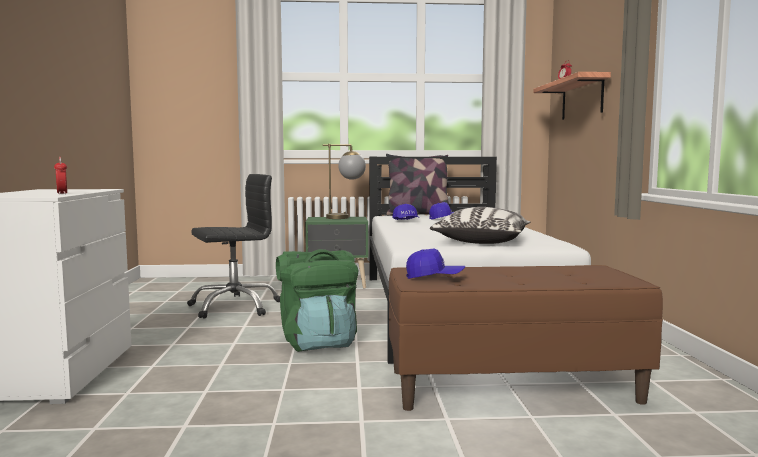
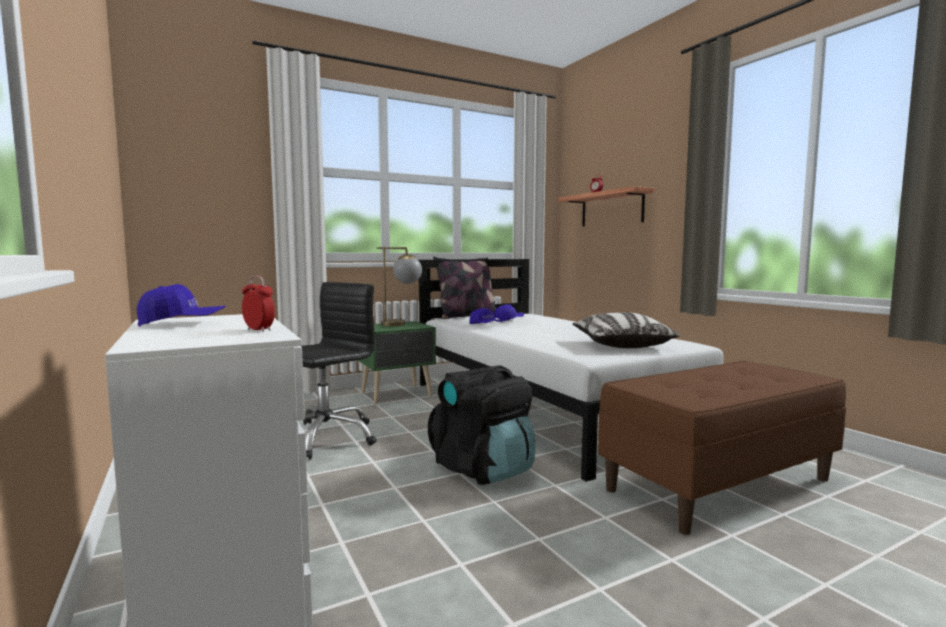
camera: 25 degrees left, 0 degrees up
(318, 342) = (484, 469): green backpack -> black backpack
(434, 278) = (675, 391): blue cap -> blue cap (182, 324)

